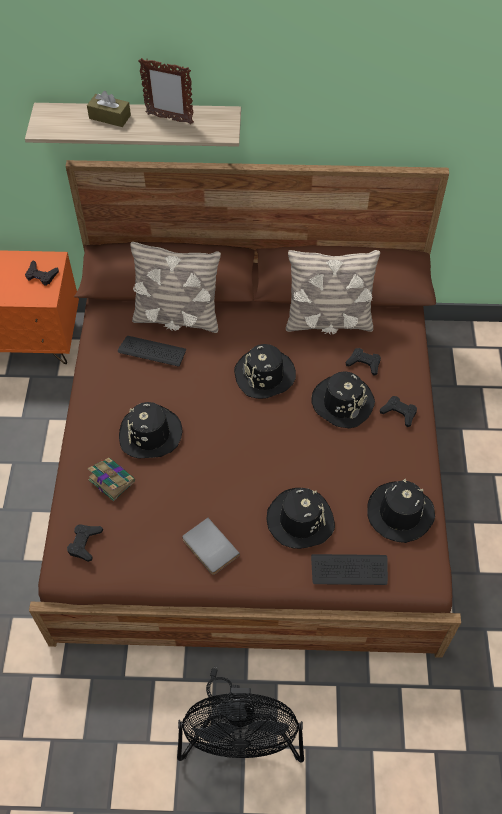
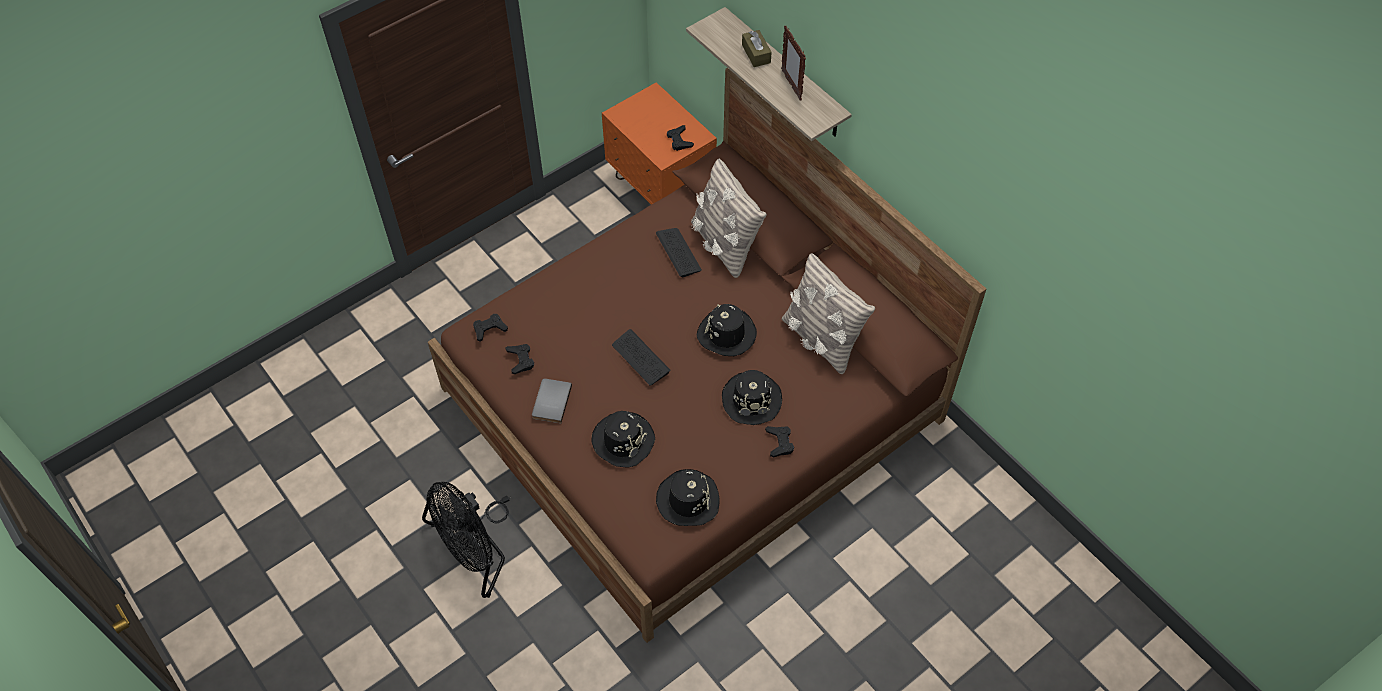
camera: 50 degrees right, 0 degrees up
(111, 480) = (549, 307): book -> none
(150, 434) = (606, 302): black hat -> none
(349, 570) = (609, 497): keyboard -> keyboard (640, 358)
(364, 363) = (804, 389): black game controller -> black game controller (520, 360)

